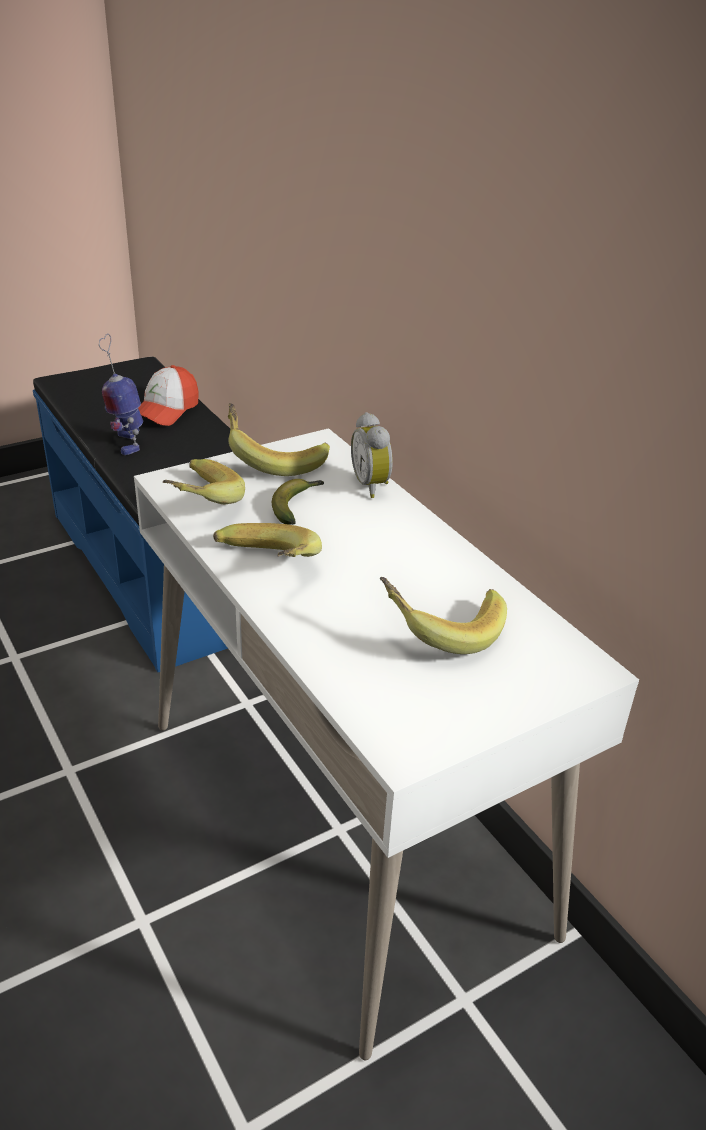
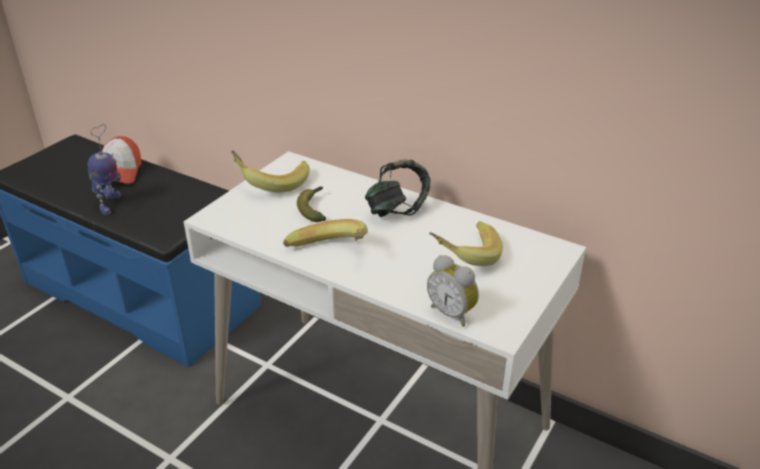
camera: 25 degrees left, 0 degrees up
(126, 443) = (110, 204): toy robot -> toy robot turned 135 degrees counterclockwise
(197, 503) = (246, 226): banana -> none
(373, 485) = (350, 181): alarm clock -> alarm clock (452, 313)
(402, 540) = (397, 210): none -> headphones

